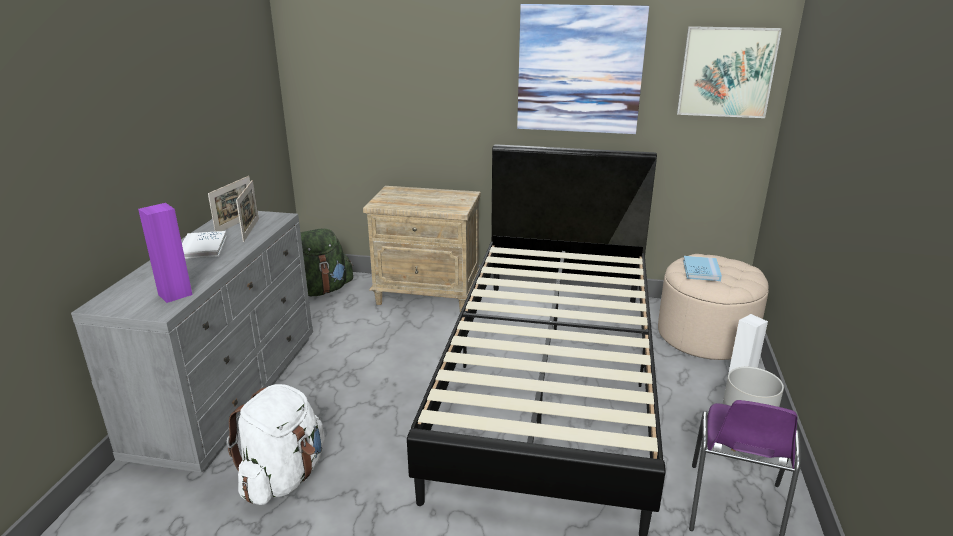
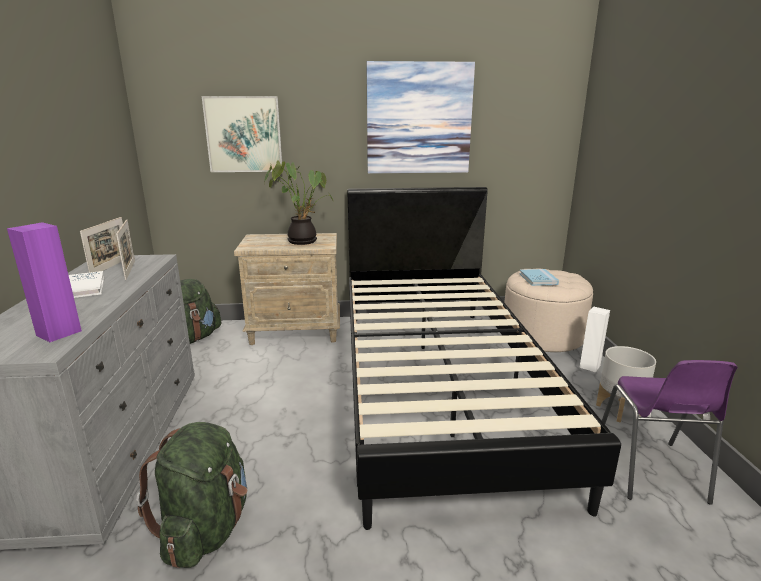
camera: 15 degrees left, 5 degrees down
(284, 477) = (206, 529): white backpack -> green backpack
(438, 200) = (303, 241): none -> potted plant
(726, 72) = (536, 117): picture -> picture (244, 134)

